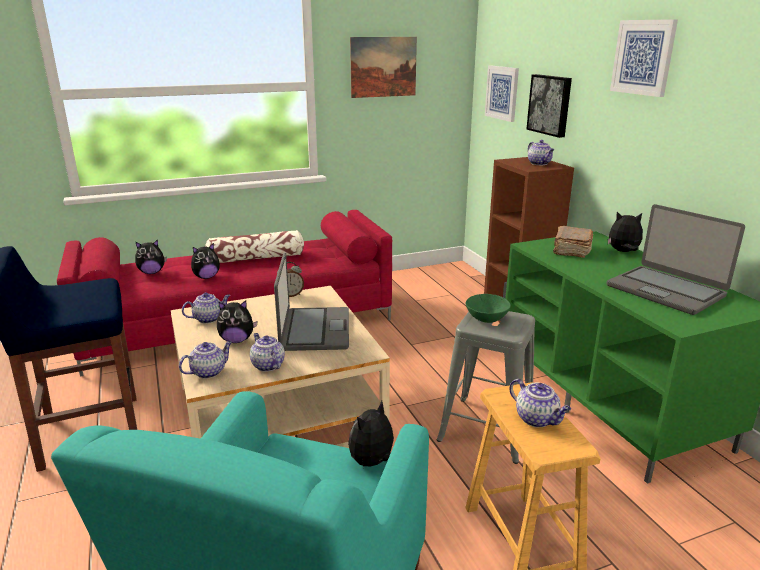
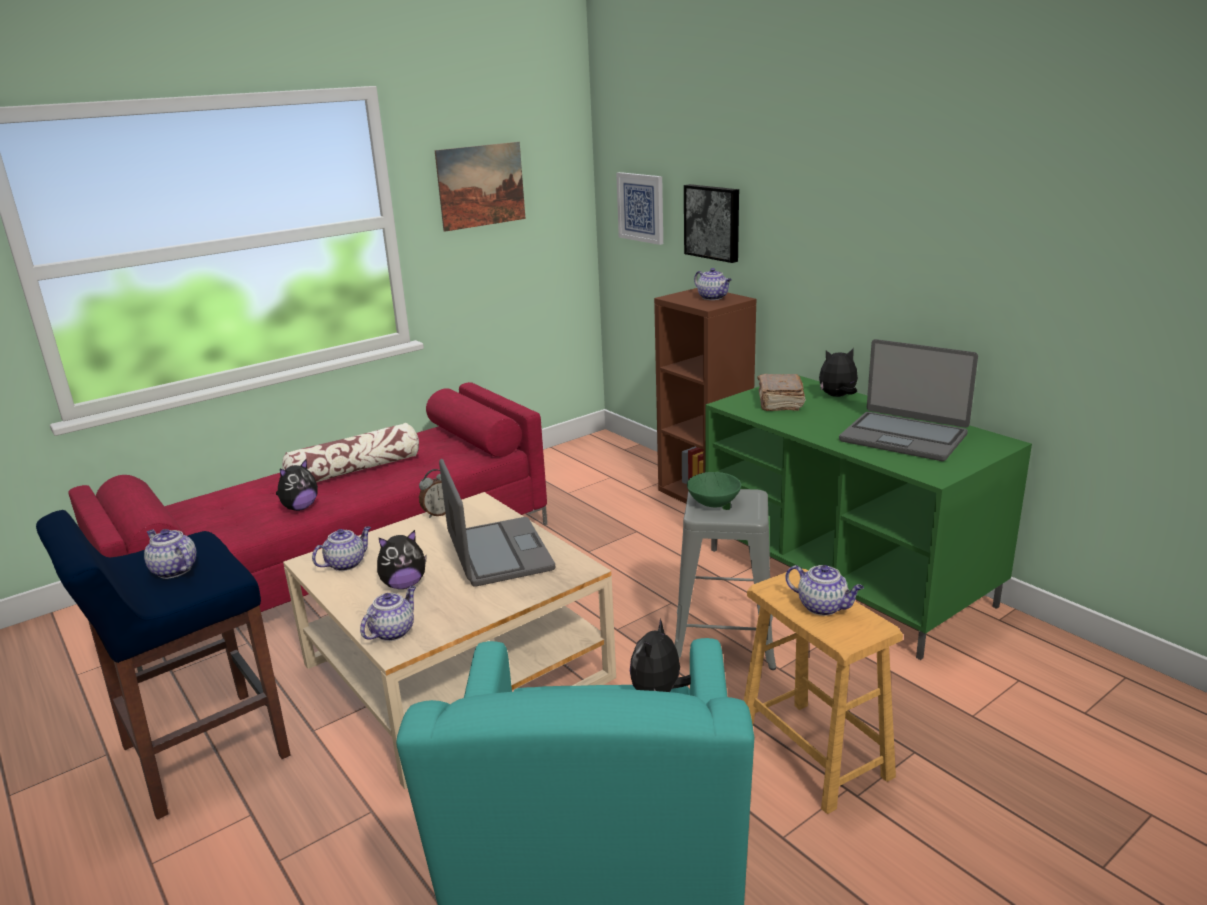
camera: 15 degrees left, 0 degrees up
(152, 272) = (214, 514): plush toy -> none
(267, 365) = (464, 609): teapot -> teapot (173, 570)
(643, 57) = (830, 166): picture -> none

